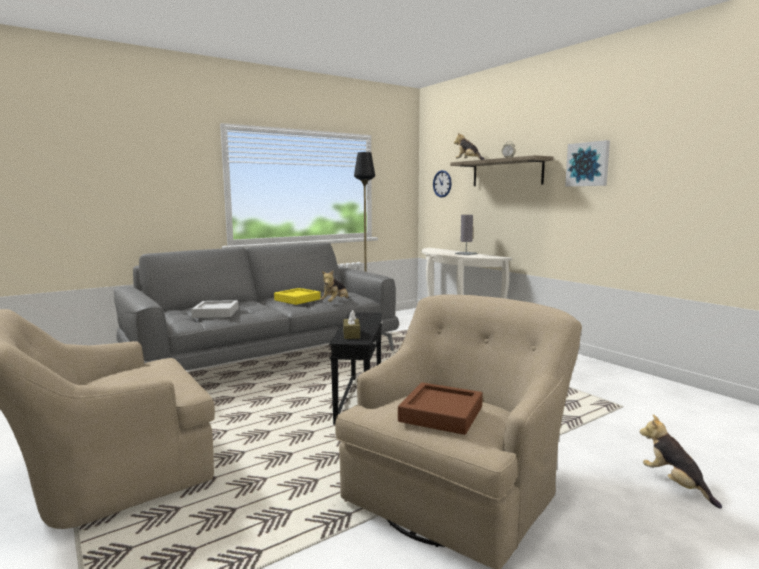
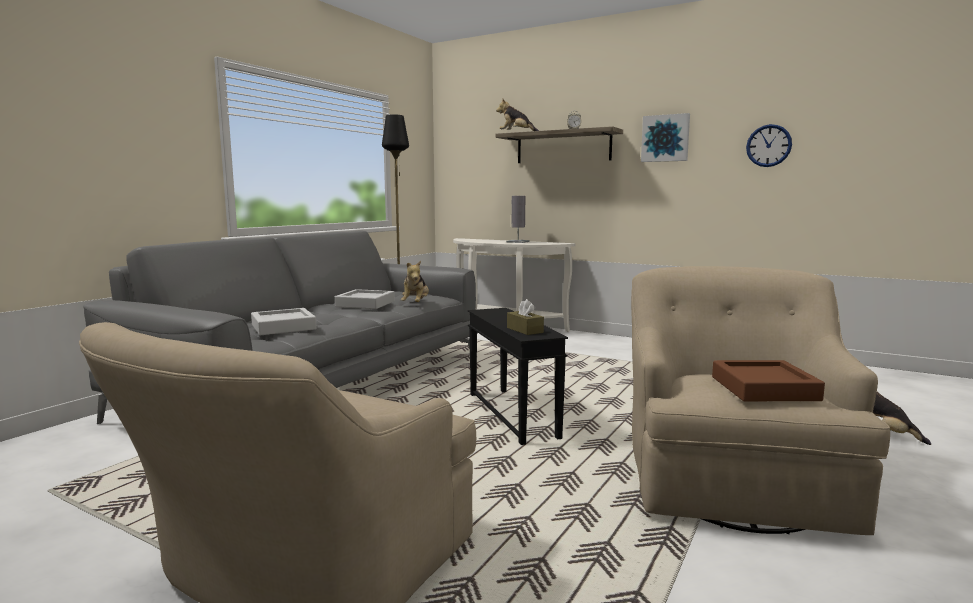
camera: 25 degrees left, 0 degrees up
(297, 300) = (365, 304): yellow tray -> grey tray
(442, 183) = (471, 160): wall clock -> wall clock (768, 145)

